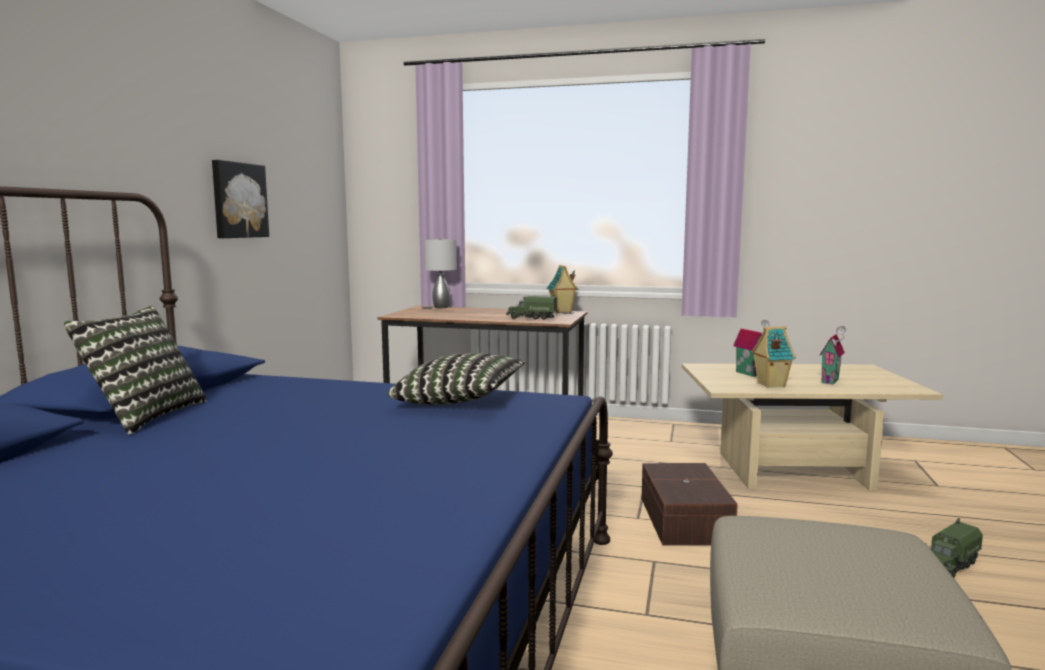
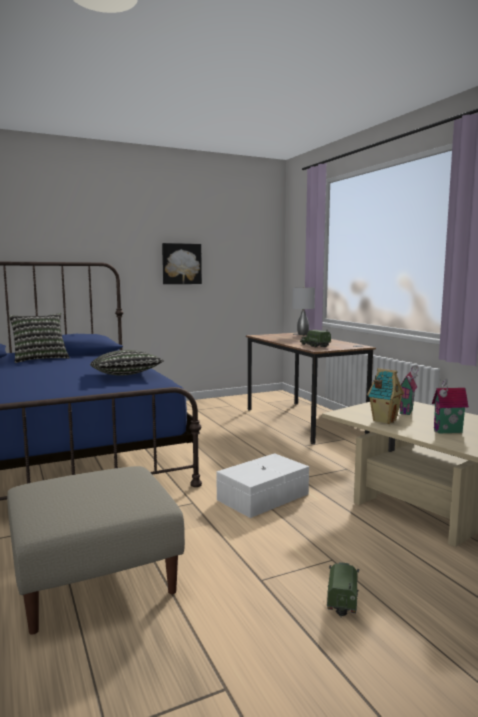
camera: 50 degrees right, 0 degrees up
(561, 312) = (353, 345): toy house -> none
(683, 520) = (261, 497): brown storage box -> white storage box
(948, 565) = (342, 597): toy truck -> toy truck turned 90 degrees clockwise

